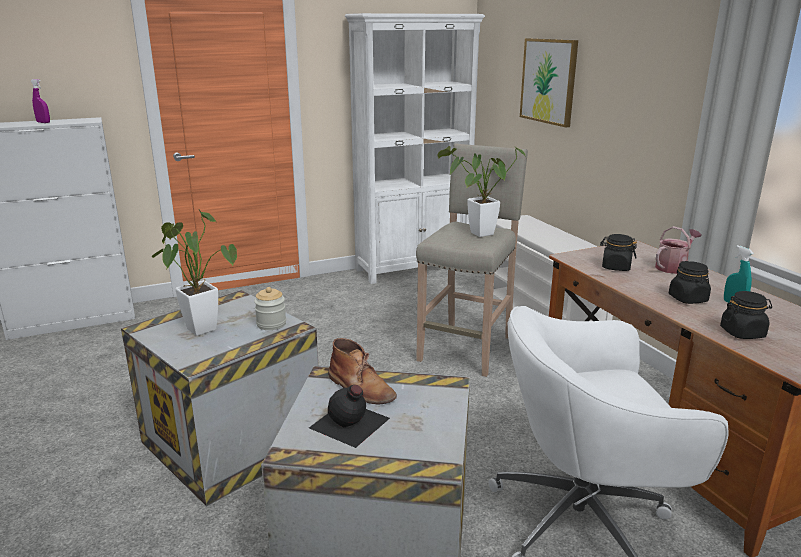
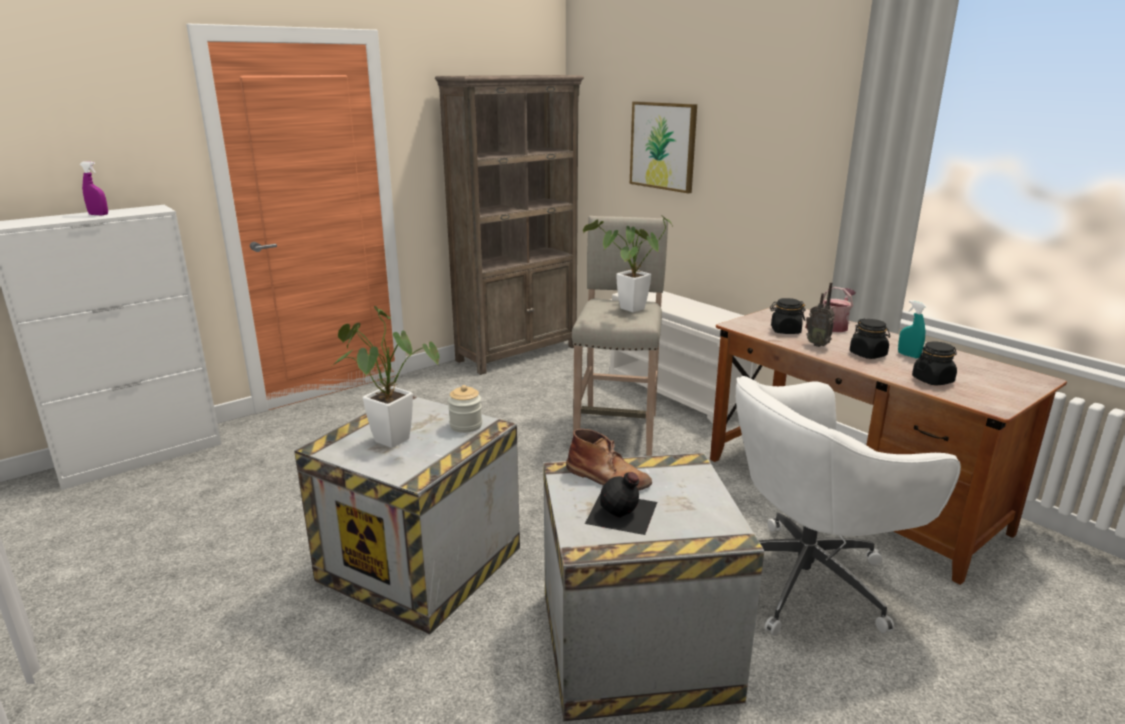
camera: 15 degrees left, 0 degrees up
(413, 268) = (518, 353): white bookcase -> brown bookcase
(640, 283) = (817, 344): none -> radio

